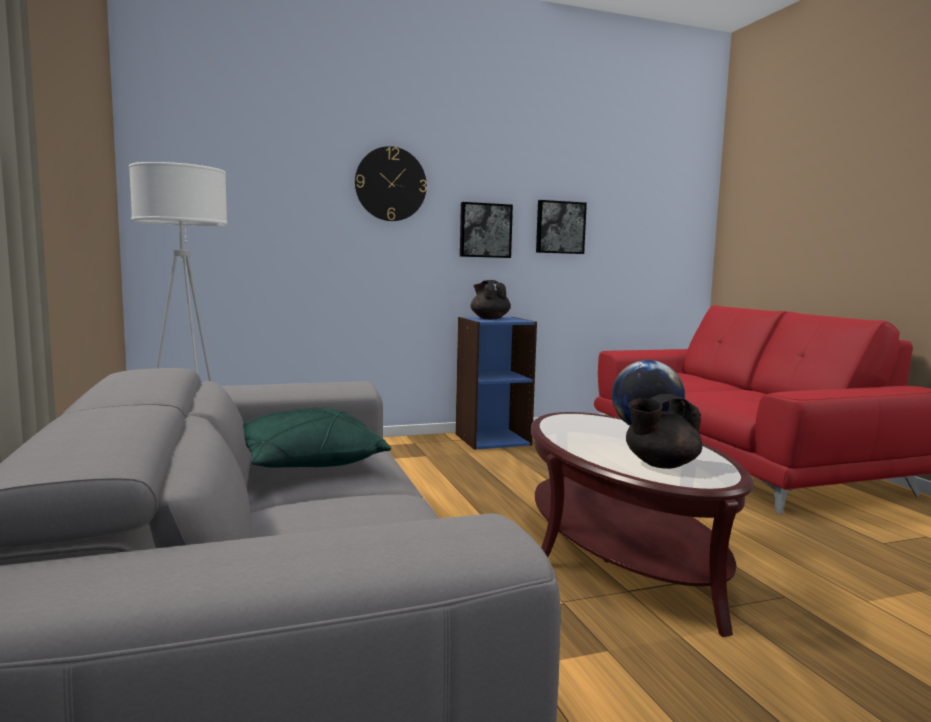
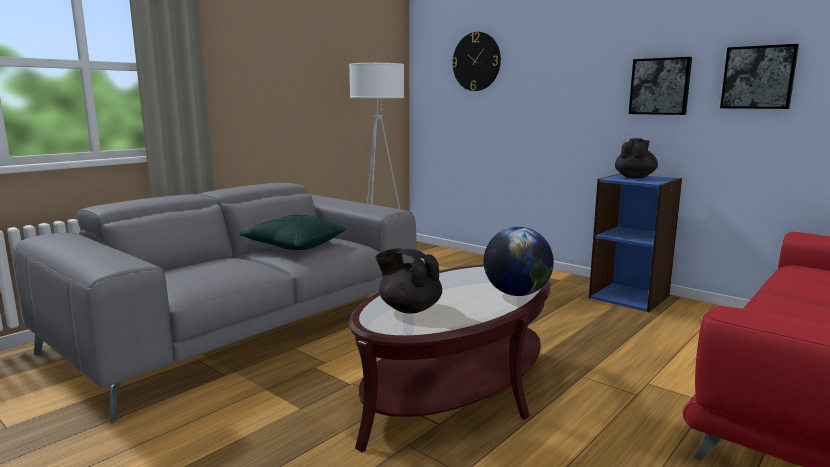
camera: 60 degrees right, 5 degrees up
(390, 184) = (570, 50): wall clock -> wall clock (476, 61)

